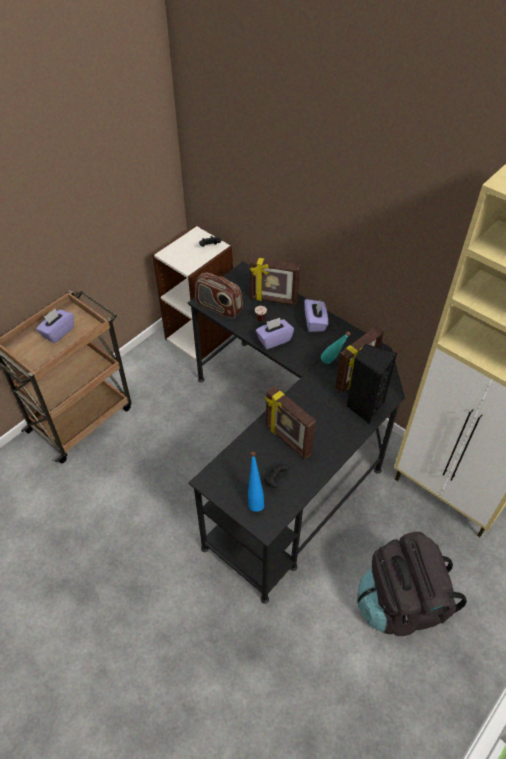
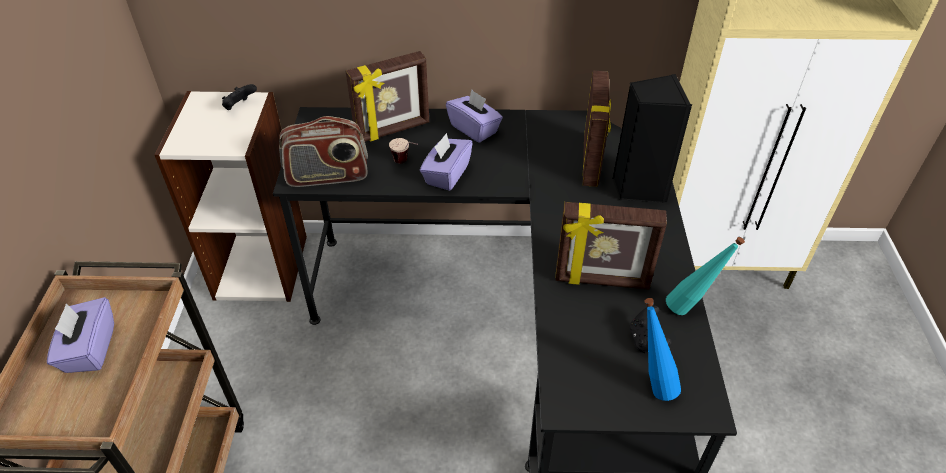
camera: 40 degrees left, 5 degrees down
(332, 363) = (548, 162): turquoise bottle -> turquoise bottle (690, 308)
(401, 603) = (801, 416): black backpack -> none

